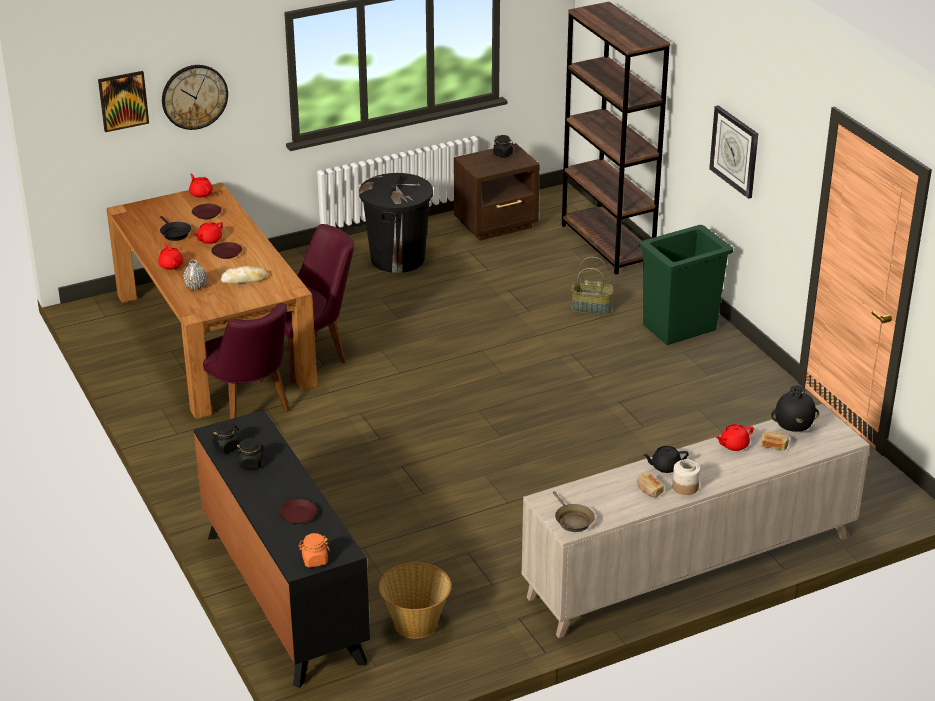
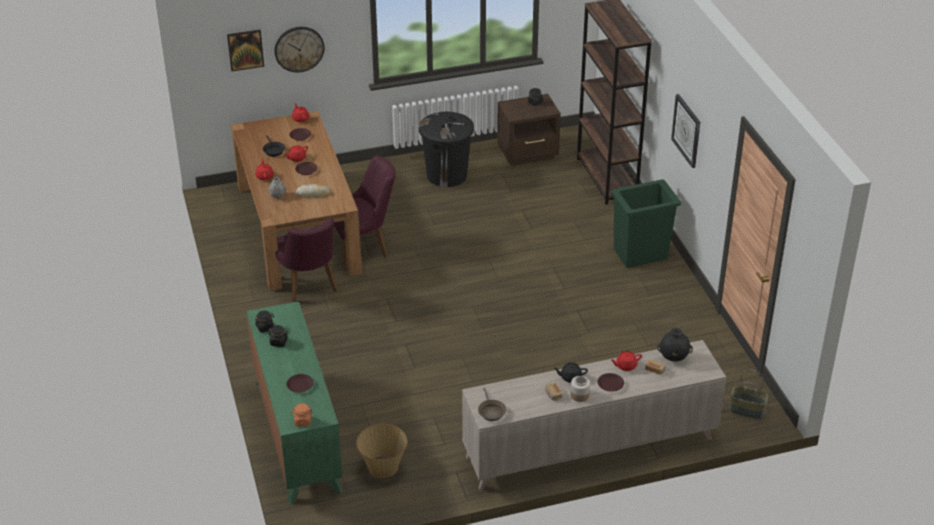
camera: 10 degrees right, 5 degrees up
(283, 596) = (297, 435): black dresser -> green dresser
(592, 308) = (579, 231): basket -> basket (747, 410)
(721, 470) = (610, 385): none -> brown plate

